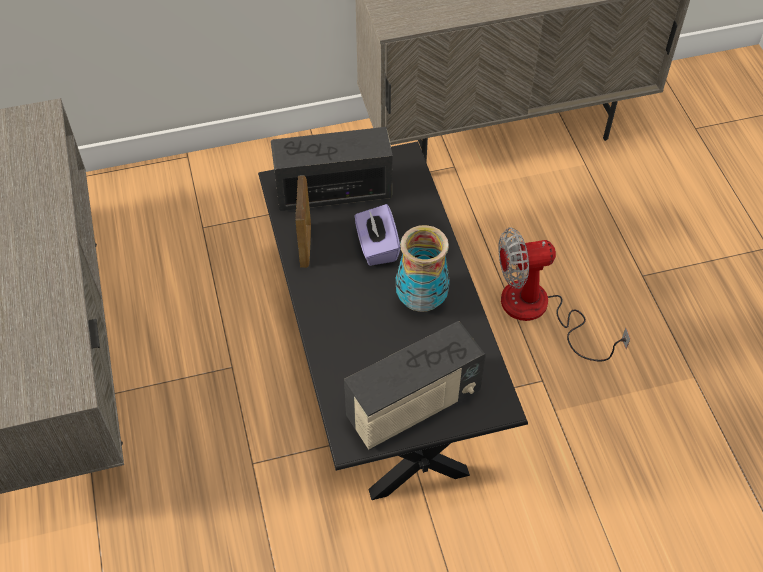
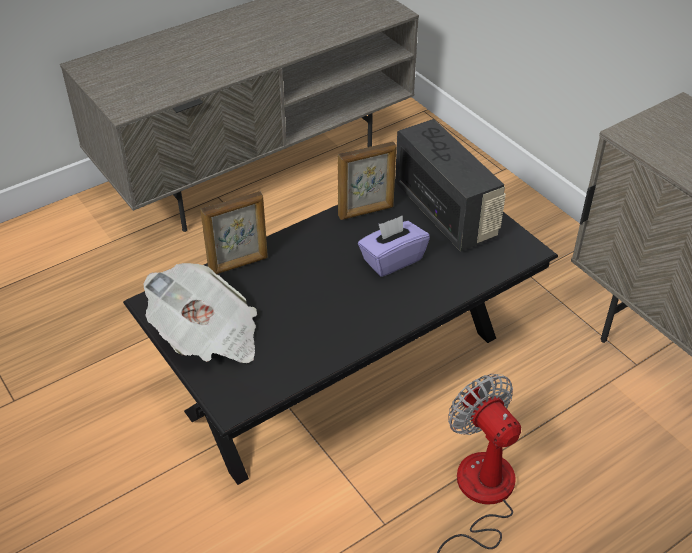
camera: 70 degrees right, 10 degrees down
(331, 361) = (239, 265): none -> picture frame
(413, 407) = (207, 336): radio -> newspaper
(421, 300) = (342, 309): vase -> none

